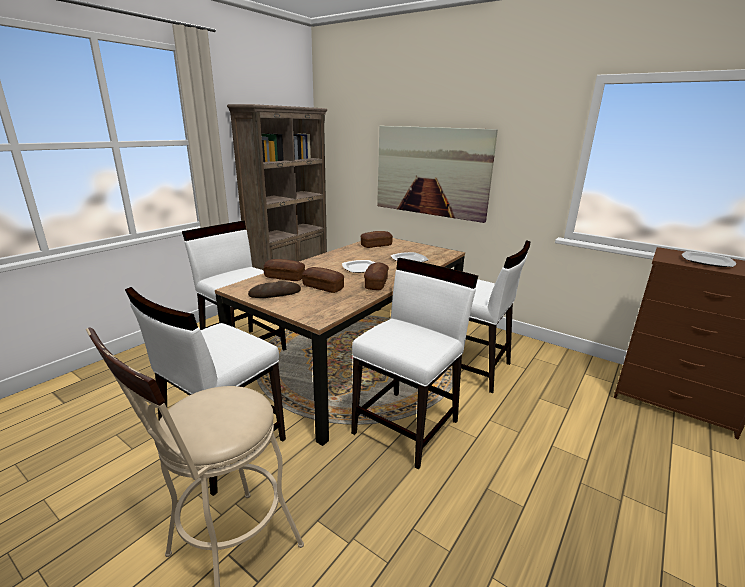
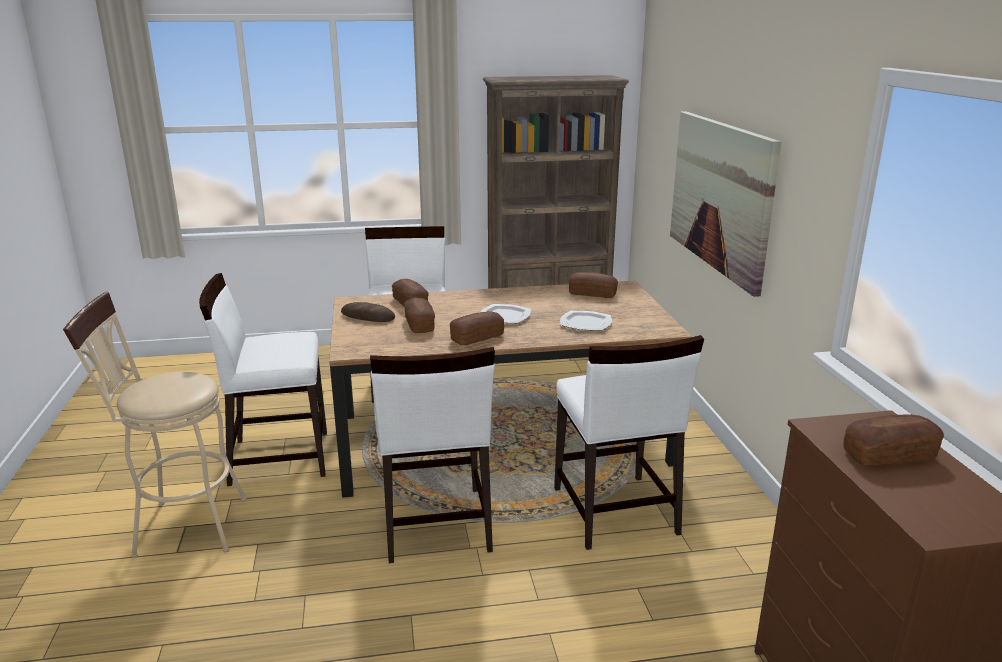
camera: 45 degrees right, 0 degrees up
(407, 426) = (435, 525): white chair -> white chair turned 90 degrees clockwise
(706, 261) = (889, 455): plate -> bread

